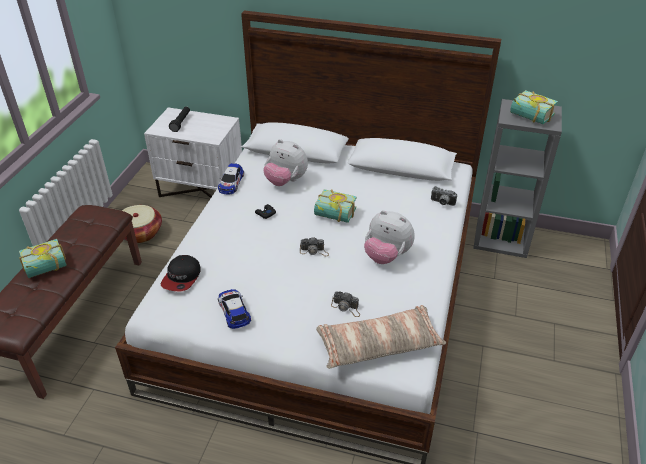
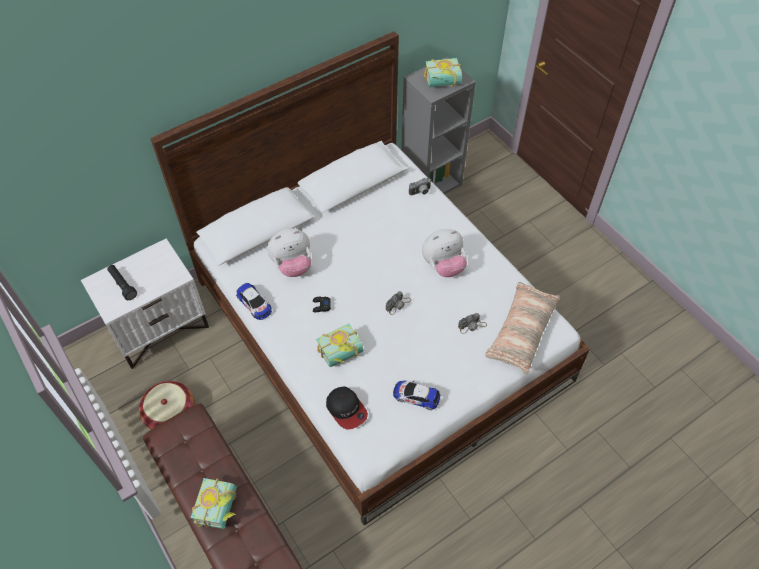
camera: 50 degrees left, 15 degrees up
(333, 216) = (369, 266): book -> book (342, 355)

